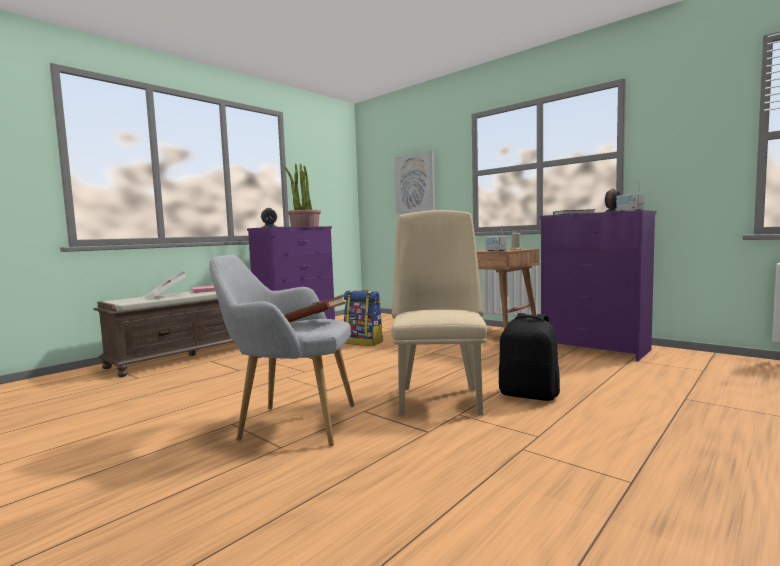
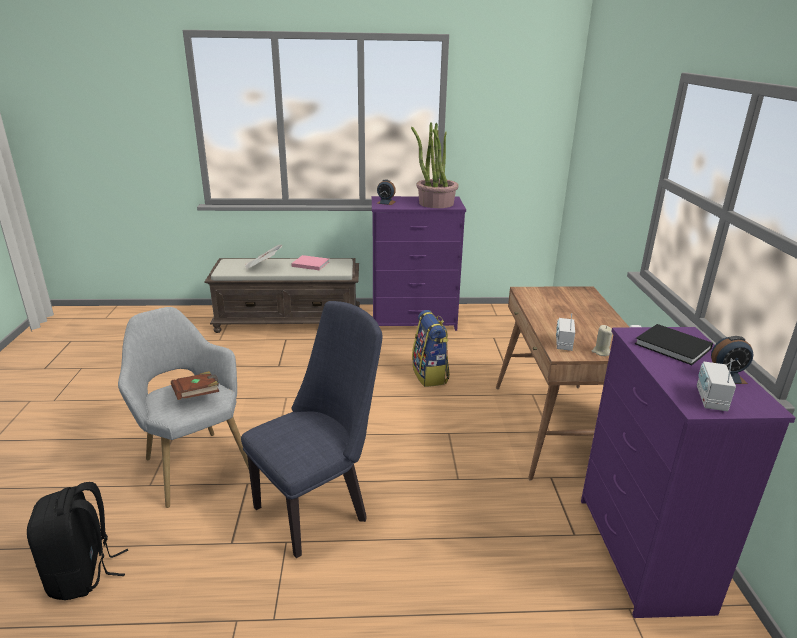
camera: 45 degrees right, 20 degrees up
(415, 183) = (612, 159): picture -> none
(439, 397) = (318, 508): beige chair -> blue chair
(529, 395) = (384, 566): black backpack -> black backpack (83, 574)

